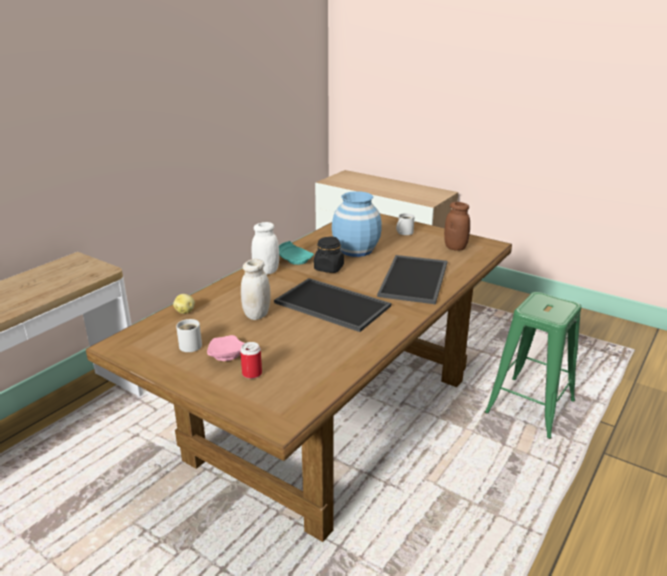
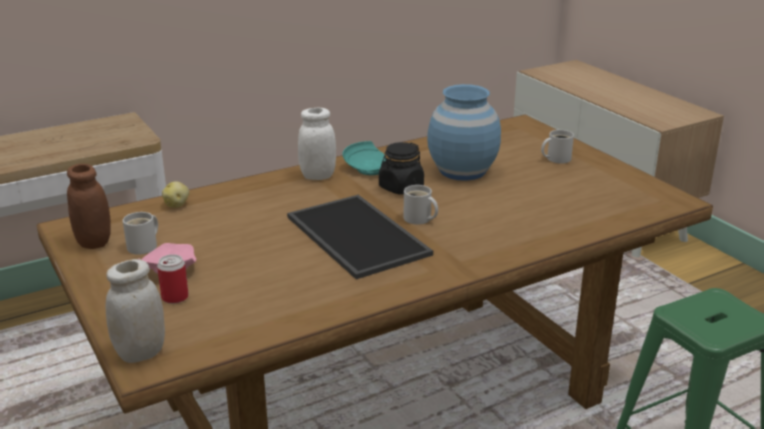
camera: 25 degrees right, 0 degrees up
(257, 315) = (252, 227): white jar -> white jar (141, 353)
(360, 286) = (419, 219): none -> white mug
(415, 280) = (504, 227): tray -> none
(455, 247) = (612, 194): brown jar -> brown jar (94, 242)

